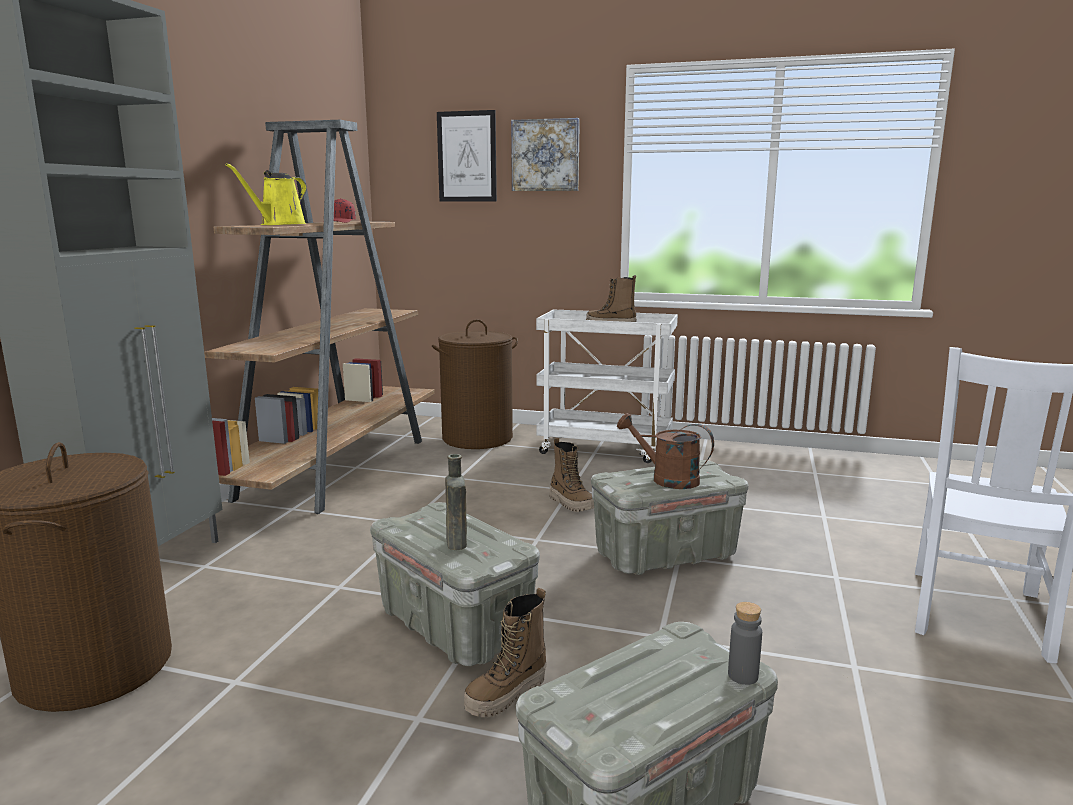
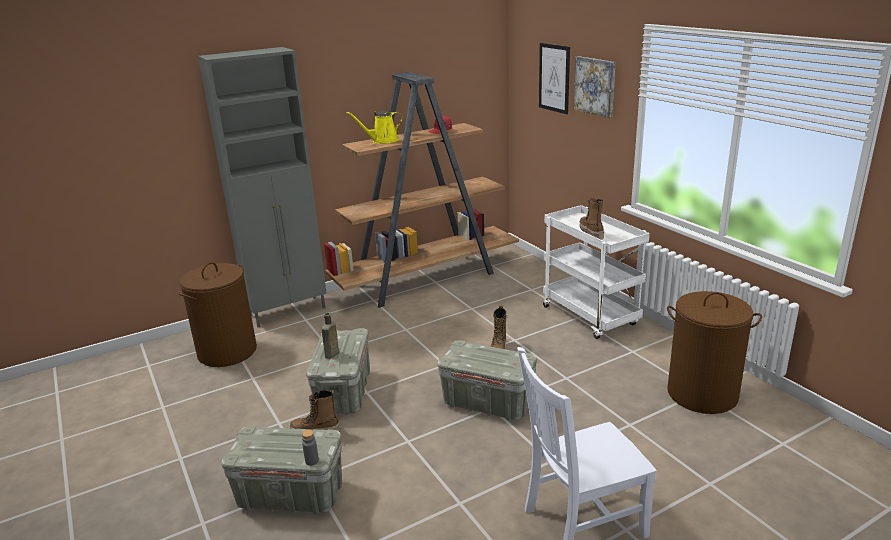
camera: 45 degrees right, 10 degrees up
(477, 438) = (527, 281): brown laundry basket -> brown laundry basket (702, 394)
(666, 479) = (482, 359): brown watering can -> none

